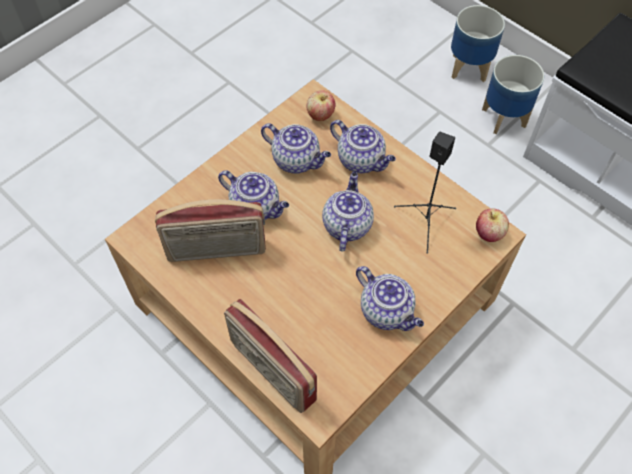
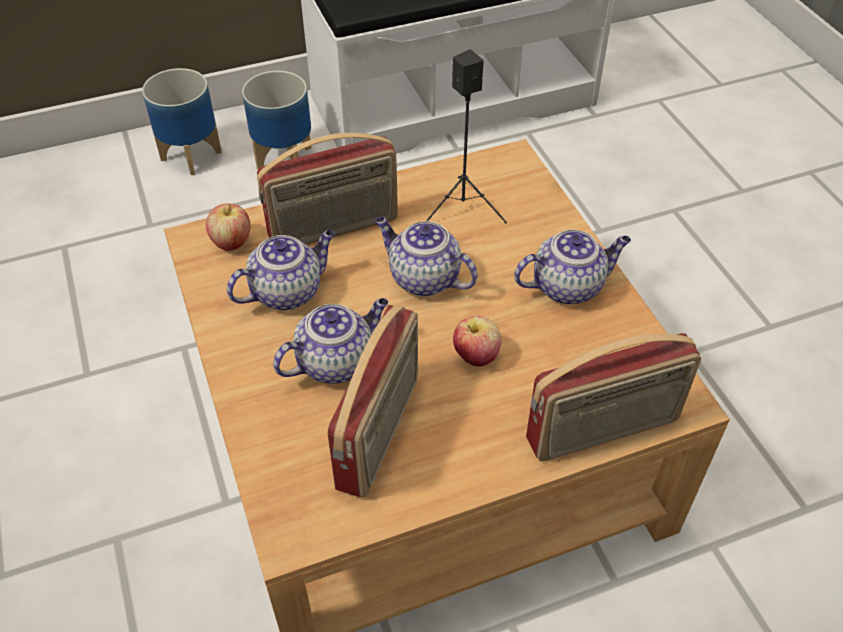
camera: 65 degrees left, 10 degrees down
(362, 160) = (334, 229): teapot -> radio
(488, 233) = (509, 165): apple -> apple (476, 356)

